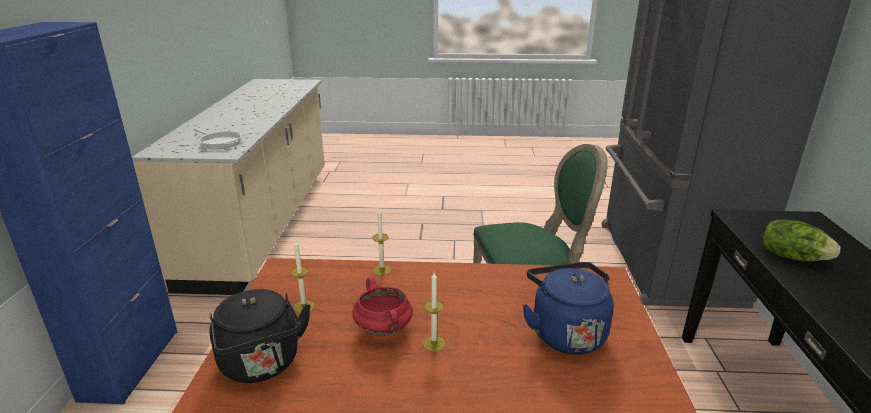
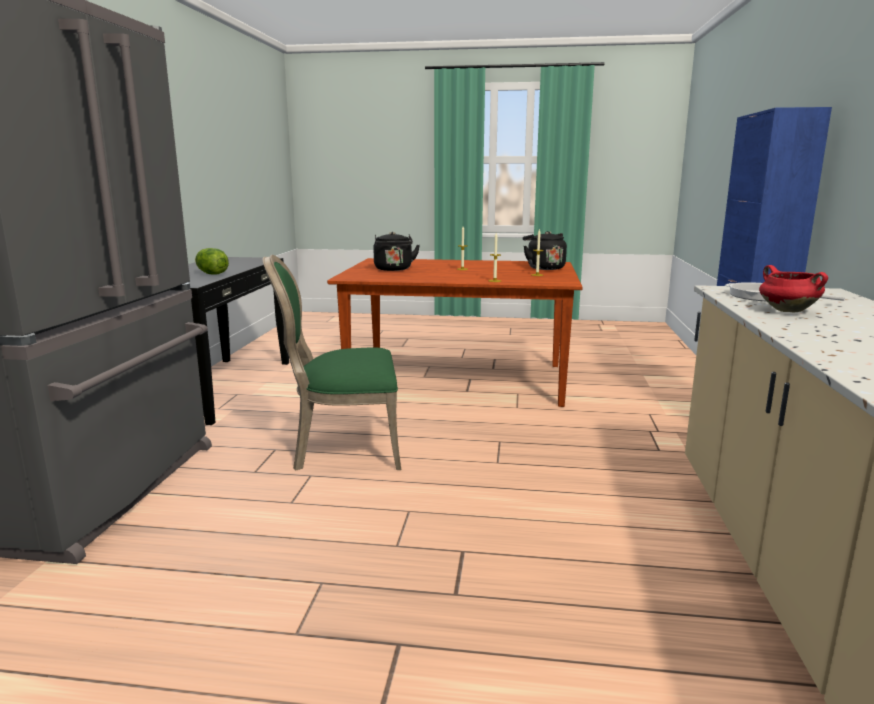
camera: 175 degrees left, 10 degrees down
(384, 329) = (488, 271): red cooking pot -> red cooking pot (786, 311)
(565, 332) = (393, 269): blue kettle -> black kettle

